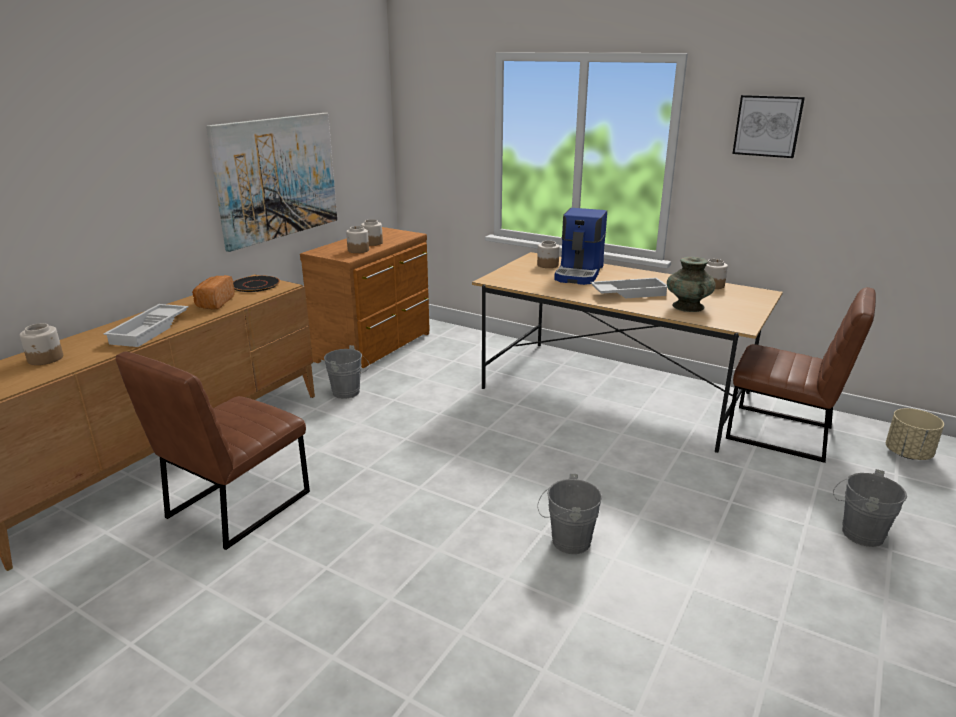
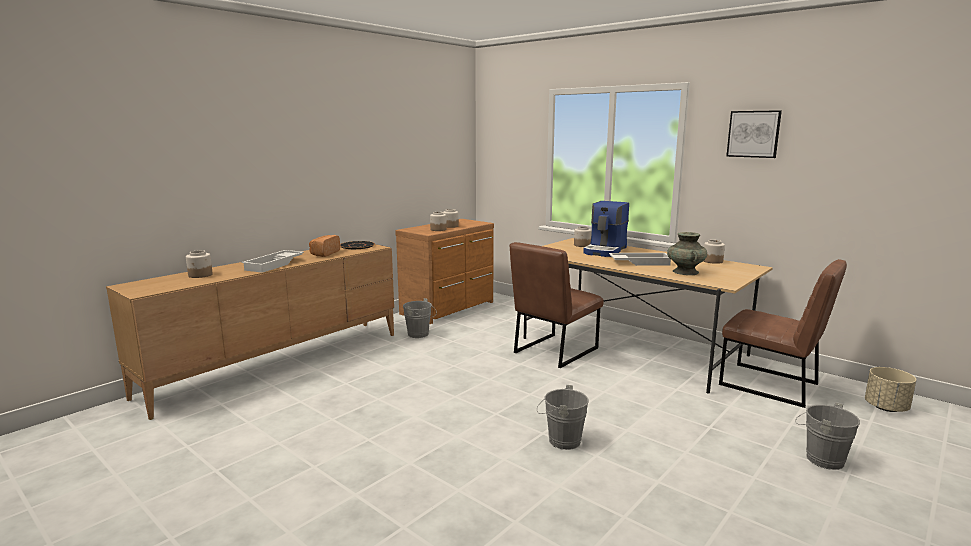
camera: 10 degrees right, 10 degrees down
(235, 506) = (315, 396): brown chair -> brown chair (554, 351)
(277, 178) = (383, 174): picture -> none

